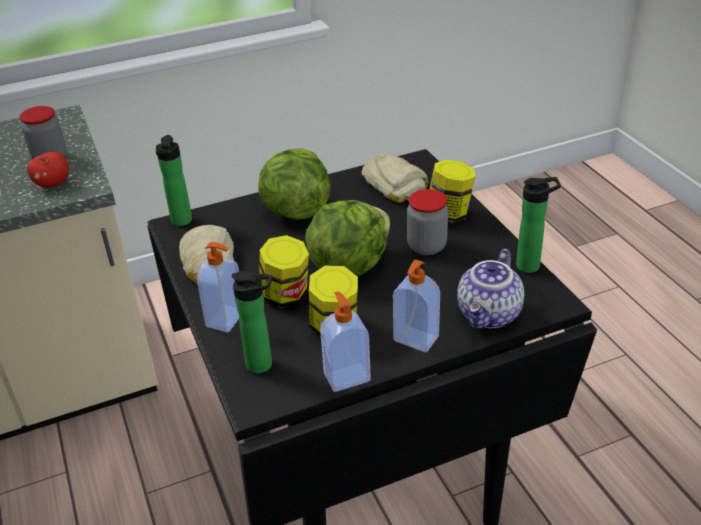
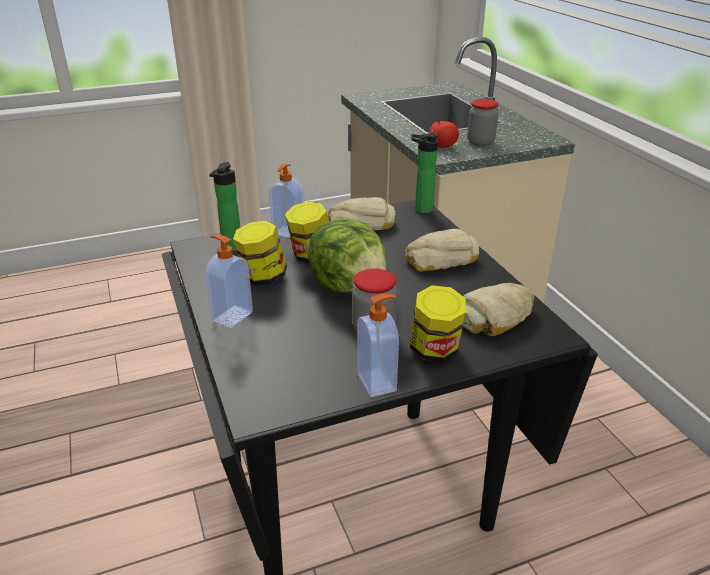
camera: 90 degrees right, 5 degrees down
(295, 210) = (440, 258): lettuce -> bread
(346, 376) = (201, 282): soap dispenser -> soap dispenser (378, 382)
(490, 315) = (250, 363): teapot -> none
(531, 265) = (327, 403): bottle -> none

